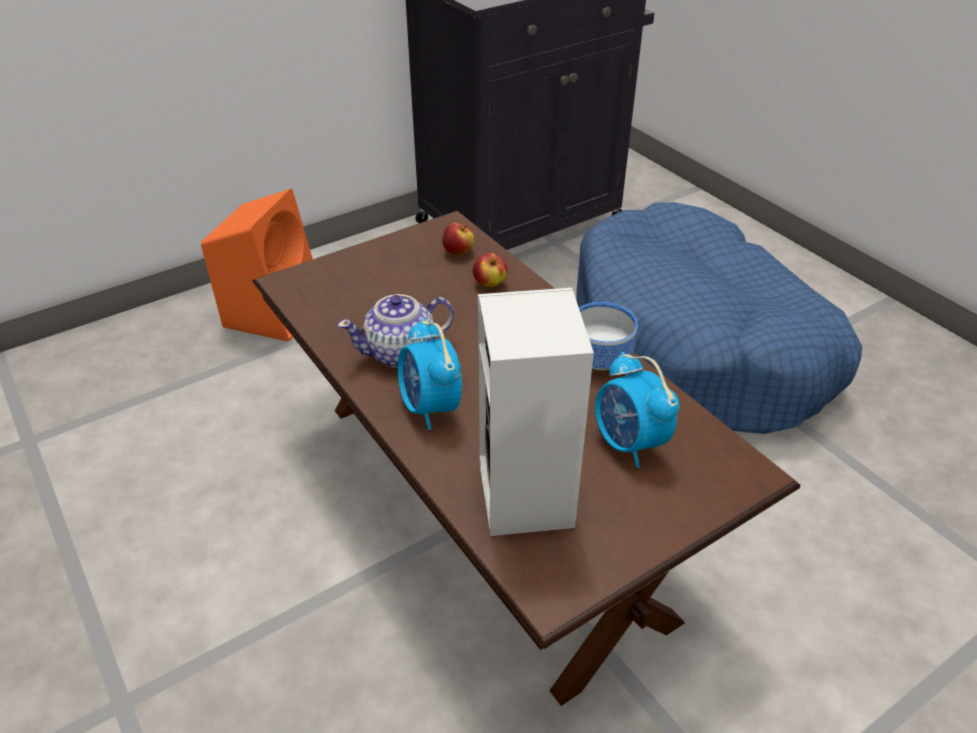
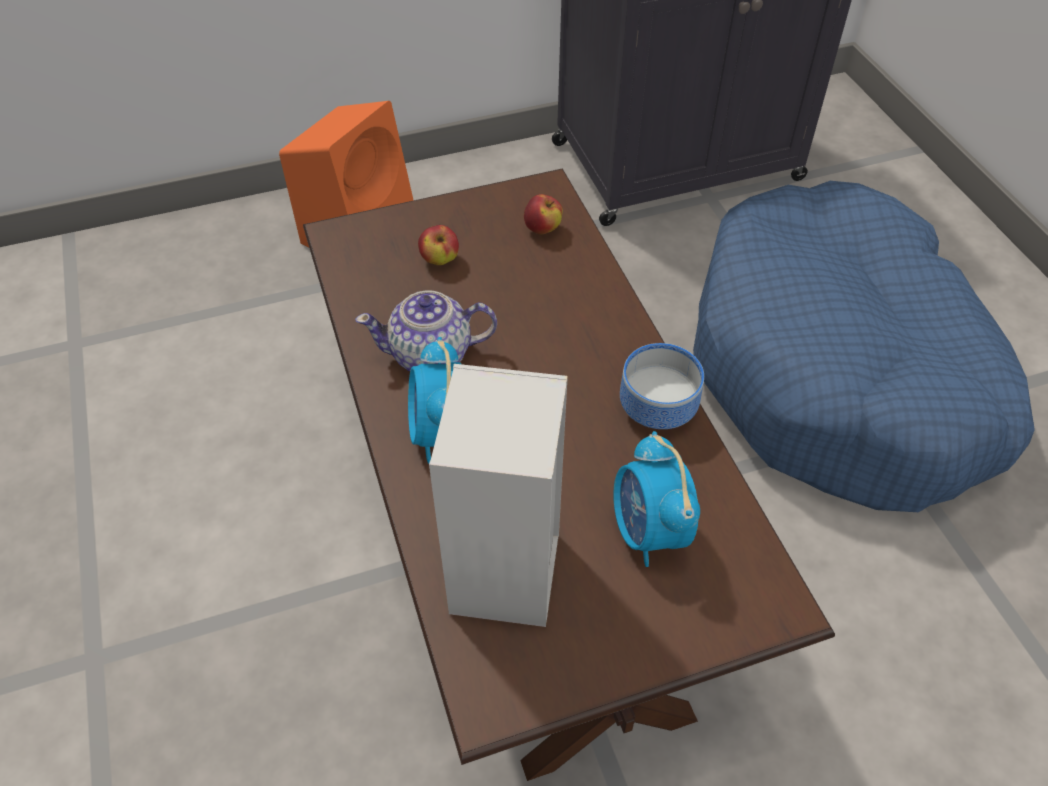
camera: 15 degrees right, 10 degrees up
(489, 284) = (564, 280): apple -> apple (439, 260)

